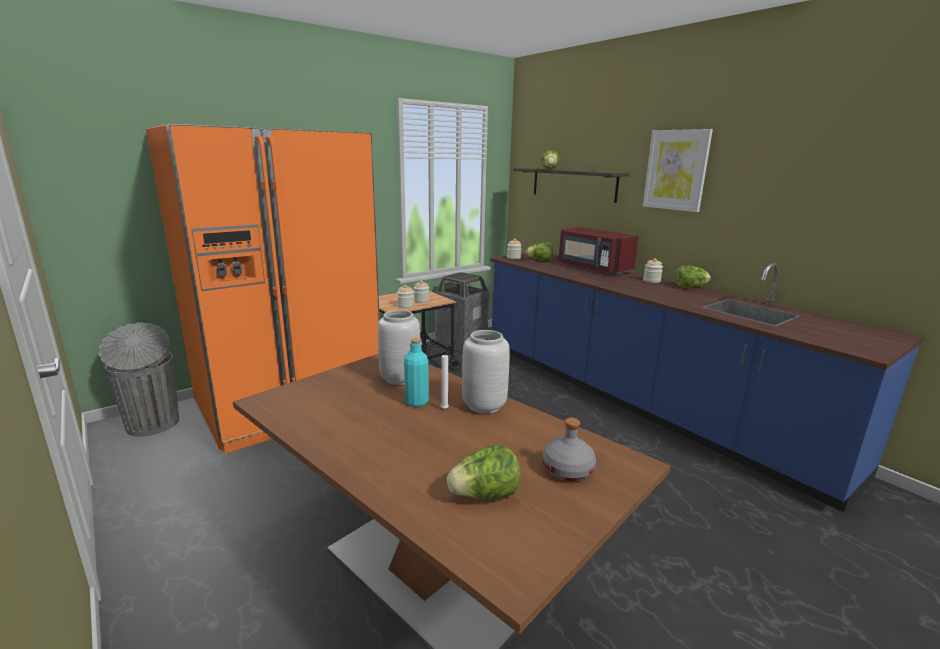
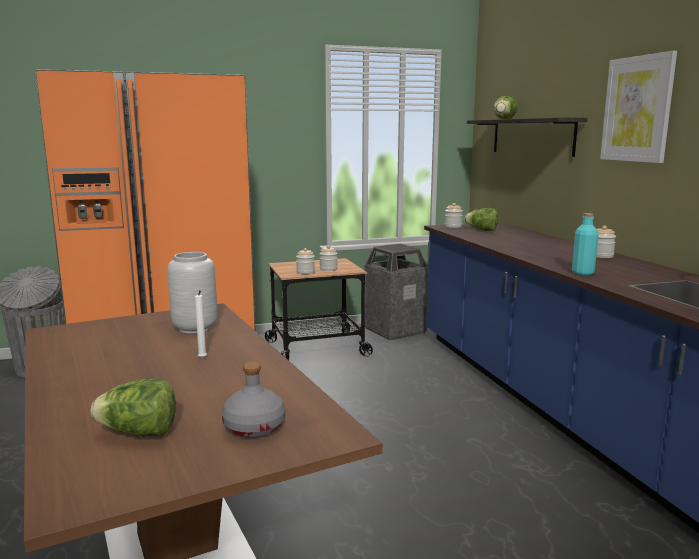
camera: 20 degrees right, 5 degrees down
(416, 402) = (183, 349): turquoise bottle -> turquoise bottle (582, 273)
(485, 405) = (248, 360): grey vase -> none
(593, 268) = (540, 240): red microwave -> none
(690, 287) = (647, 265): lettuce -> none

